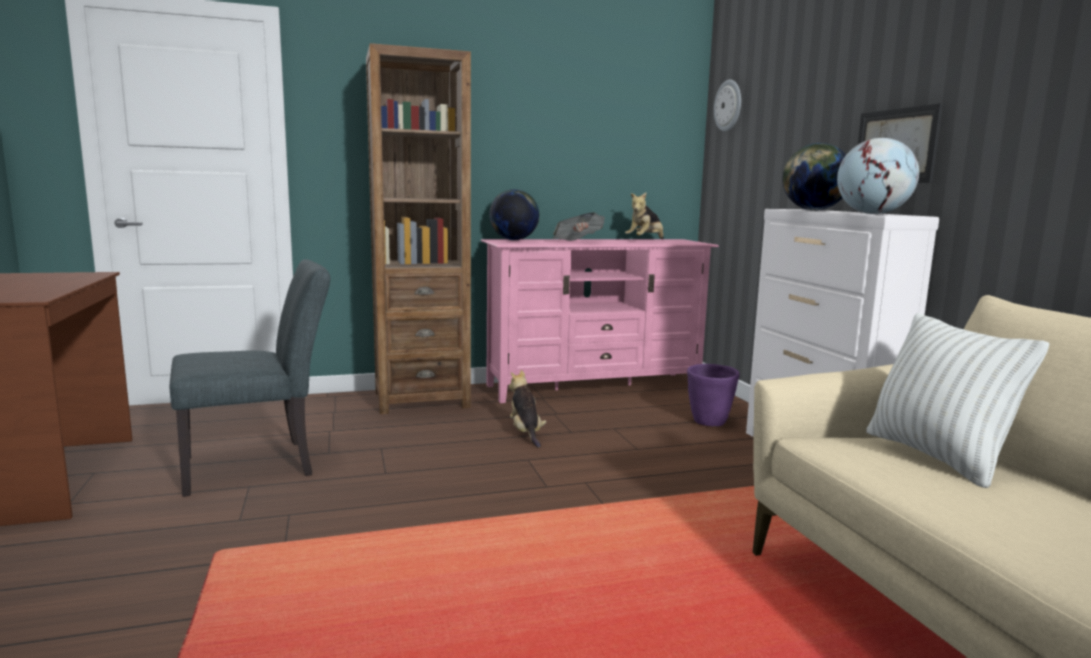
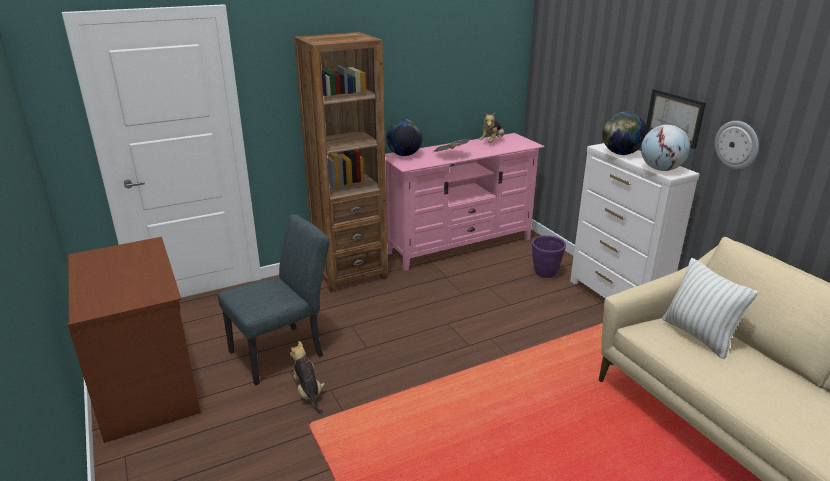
camera: 10 degrees left, 15 degrees up
(525, 433) = (435, 299): plush toy -> plush toy (308, 393)
(728, 105) = (550, 42): wall clock -> wall clock (737, 144)

